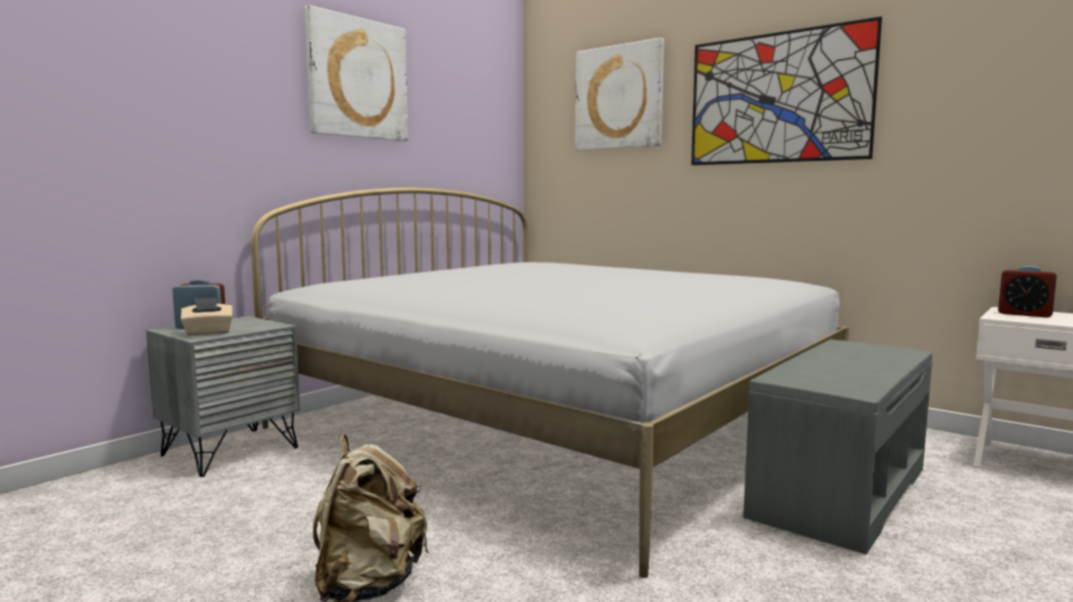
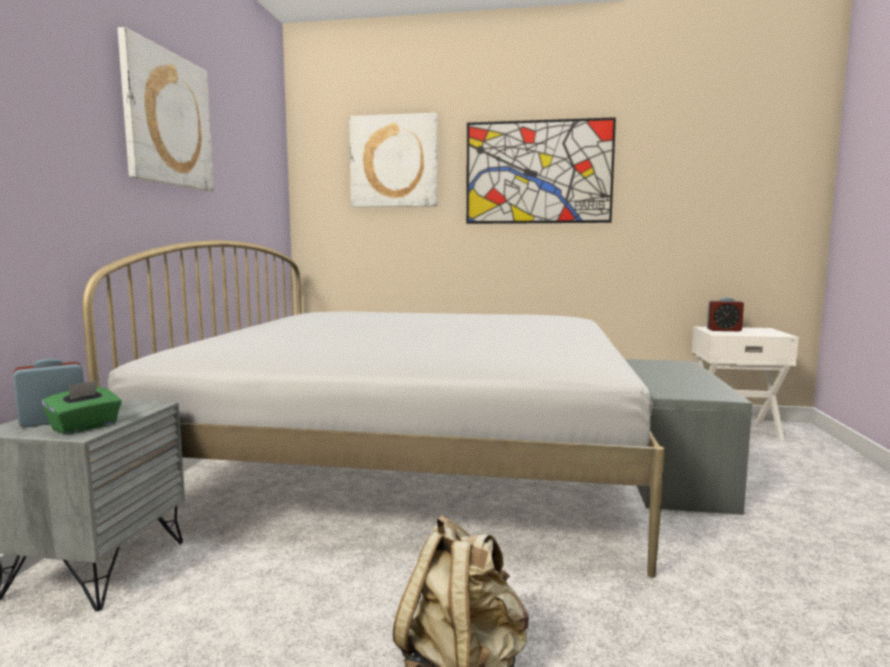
camera: 30 degrees left, 0 degrees up
(208, 333) = (85, 427): beige tissue box -> green tissue box

